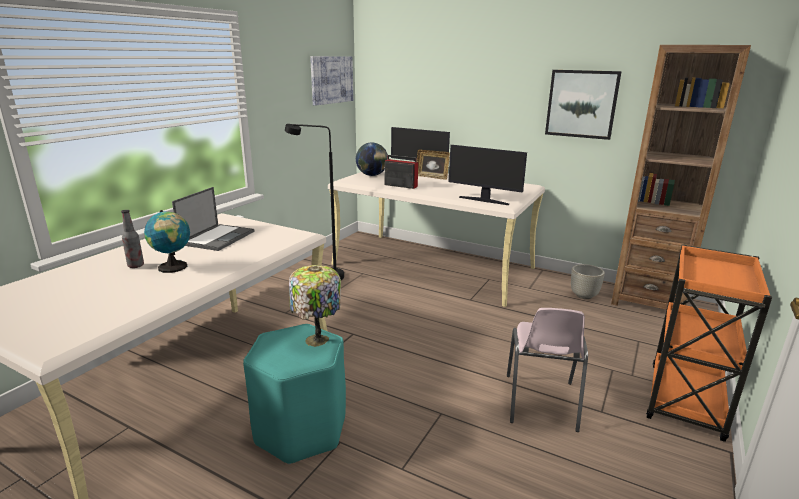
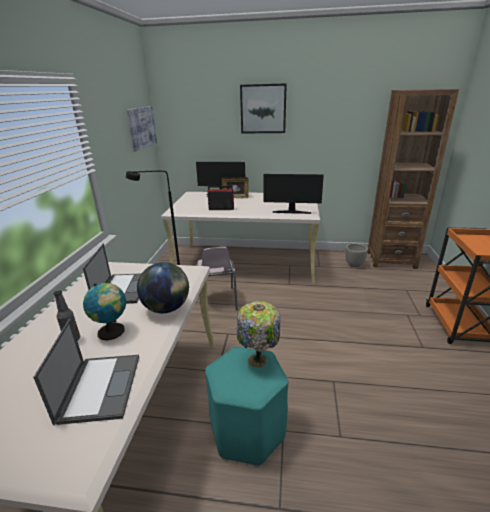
camera: 20 degrees left, 5 degrees up
(123, 302) = (100, 386): none -> laptop
(372, 175) = (190, 202): globe -> globe (166, 309)
(540, 402) = (385, 352): pink chair -> pink chair (217, 301)
(581, 104) = (338, 133): picture -> picture (263, 109)

